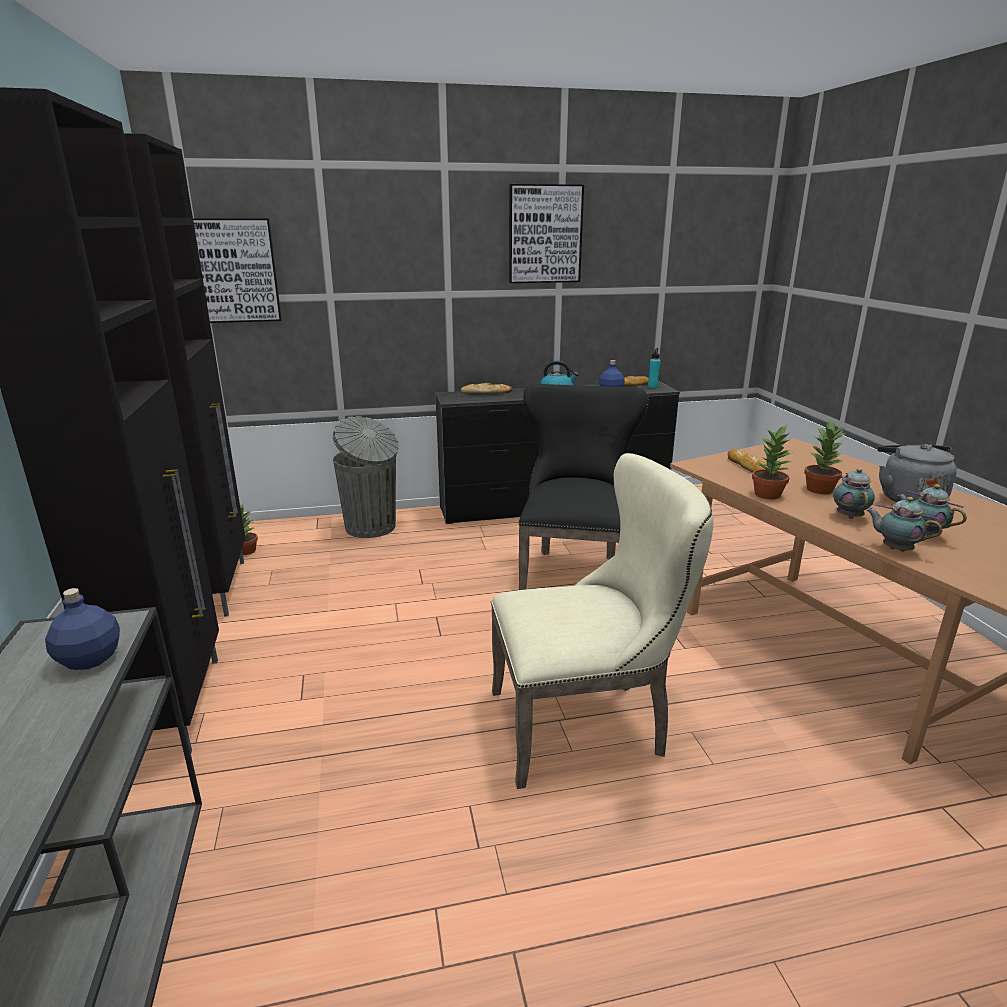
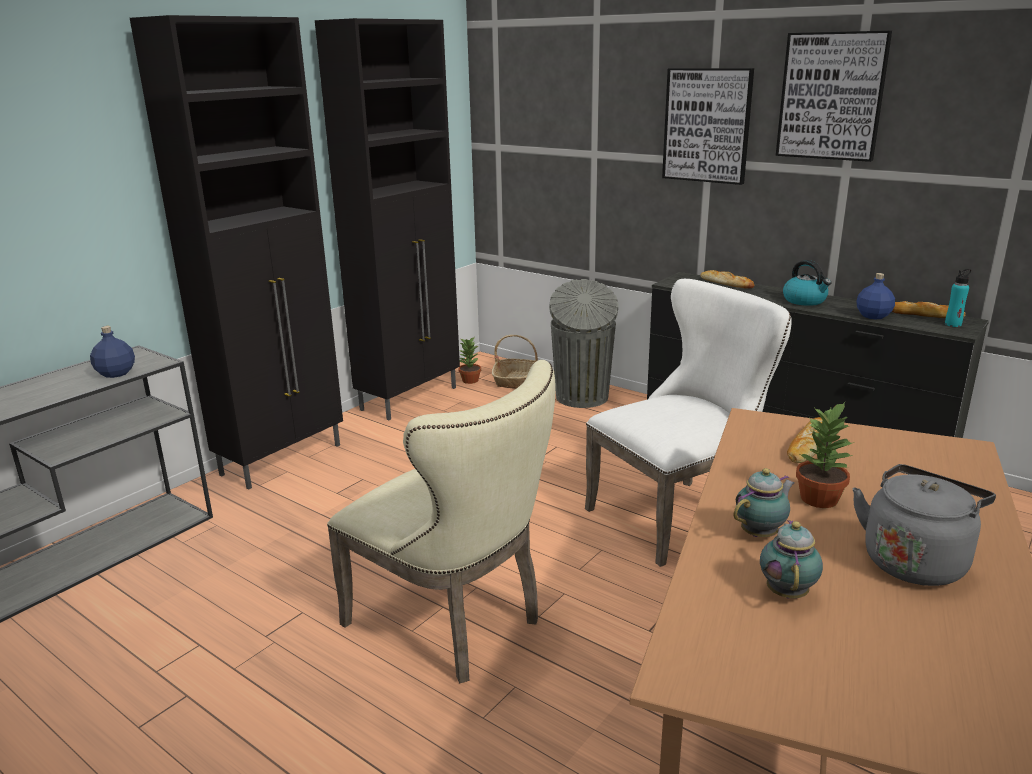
camera: 50 degrees right, 0 degrees up
(234, 271) = (520, 123): picture -> picture (707, 125)
(291, 534) = (517, 380): none -> basket
(574, 573) = (679, 514): black chair -> white chair
(768, 495) = (737, 475): potted plant -> none
(894, 549) = (702, 581): teapot -> none

